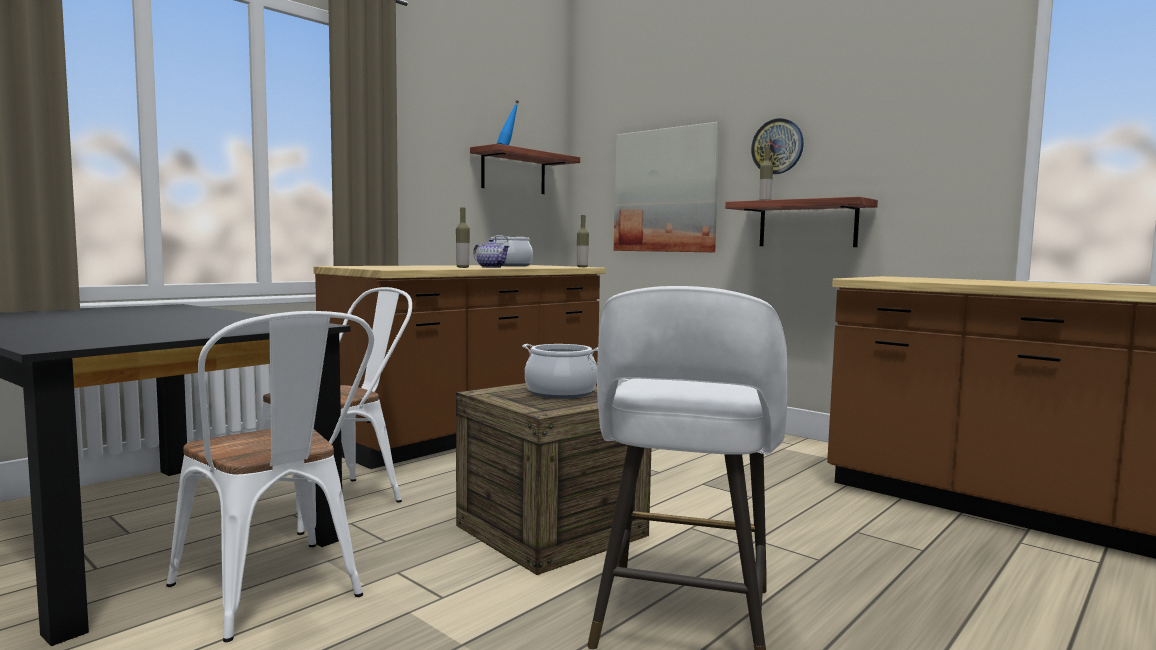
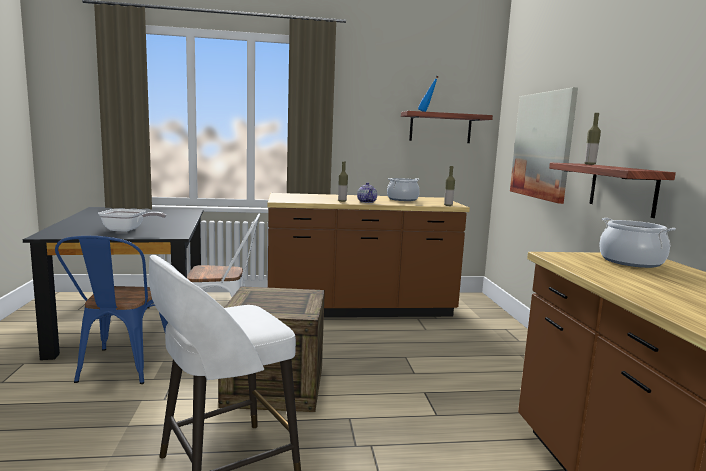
camera: 40 degrees right, 5 degrees up
(190, 328) = (127, 230): none -> frying pan
(275, 594) = (121, 369): white chair -> blue chair
(561, 393) = (284, 301): cooking pot -> cooking pot (631, 261)
(777, 146) = (611, 111): wall clock -> none

